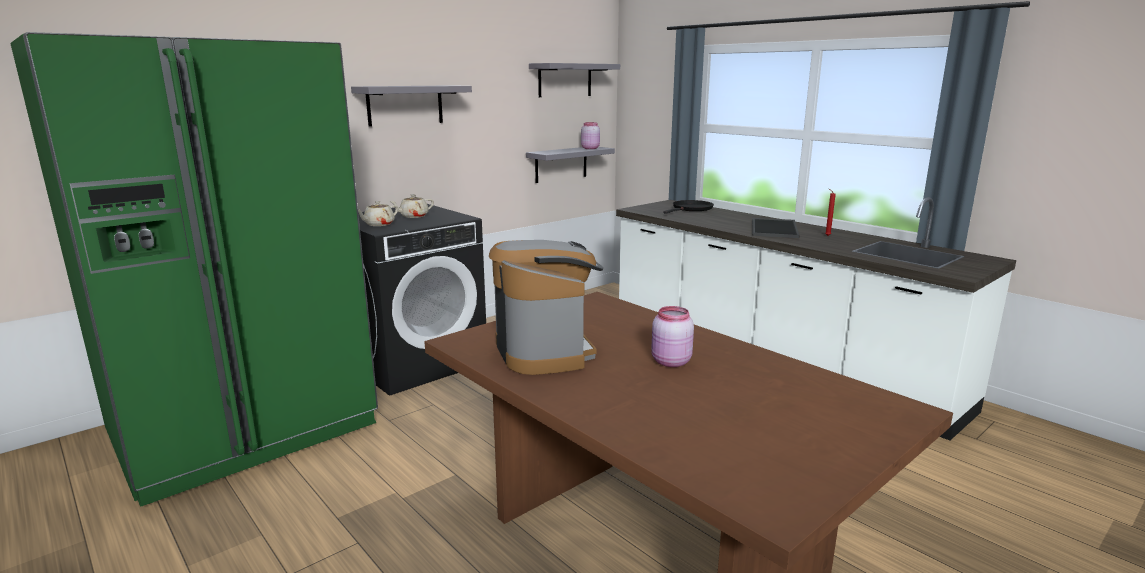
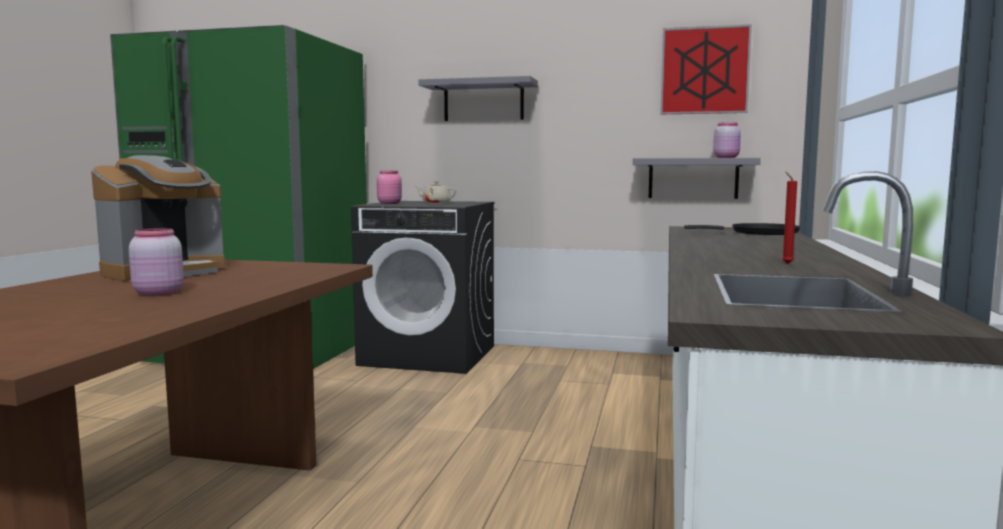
camera: 55 degrees right, 10 degrees down
(378, 224) = (390, 203): beige teapot -> pink jar
(565, 80) = (704, 70): grey shelf -> picture
(772, 228) = (752, 251): tray -> none

